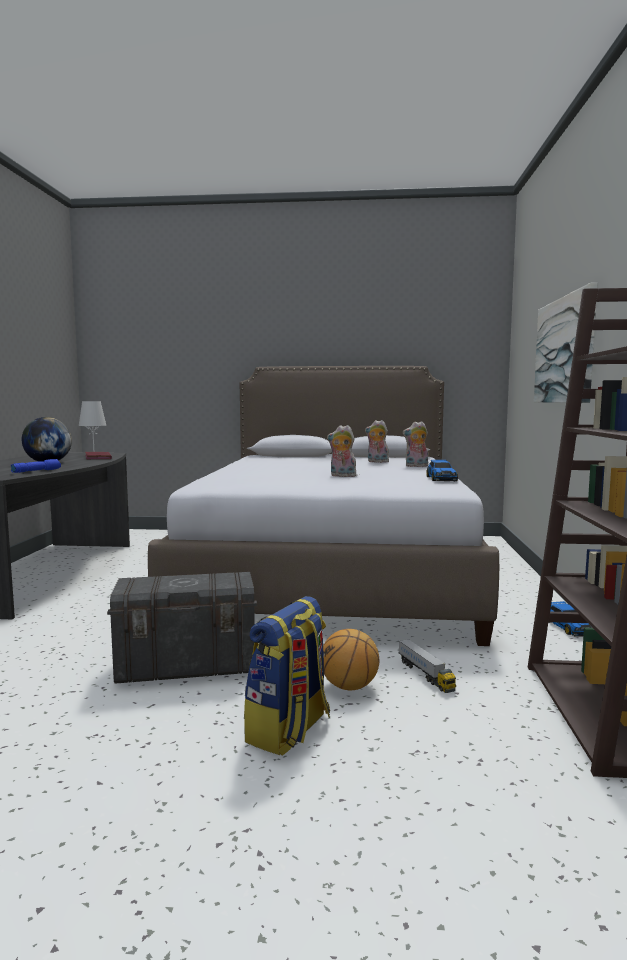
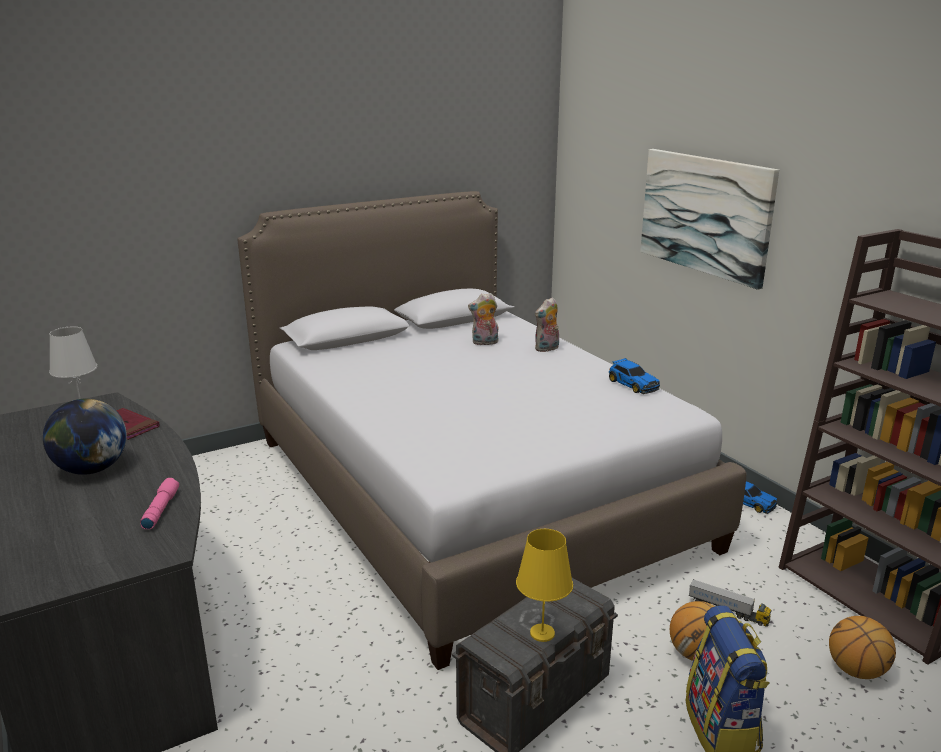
camera: 35 degrees left, 15 degrees up
(36, 471) = (160, 509): blue flashlight -> pink flashlight
(173, 586) = (542, 633): none -> yellow table lamp
(342, 476) = (528, 400): plush toy -> none
(492, 748) = (856, 670): none -> basketball

